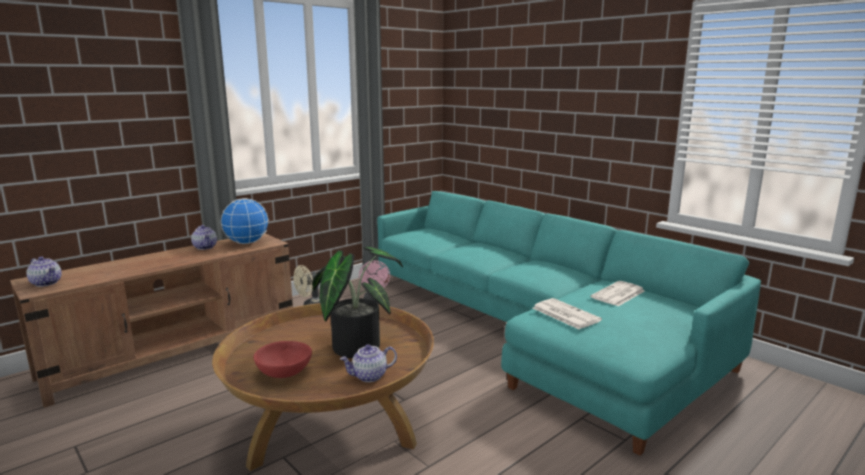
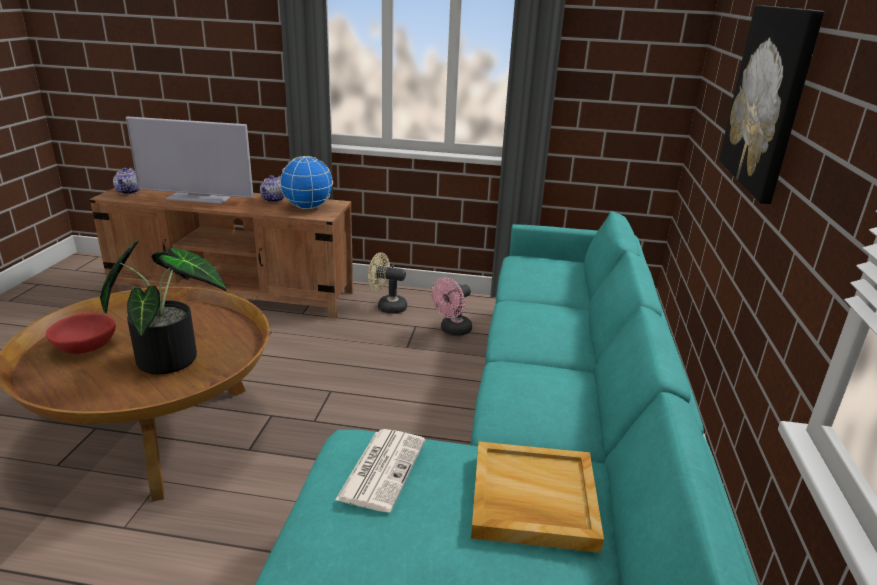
camera: 50 degrees right, 10 degrees up
(137, 265) = (198, 198): none -> television
(369, 376) = (100, 393): teapot -> none
(549, 102) = (769, 99): none -> picture
(618, 294) = (532, 499): newspaper -> beige tray

